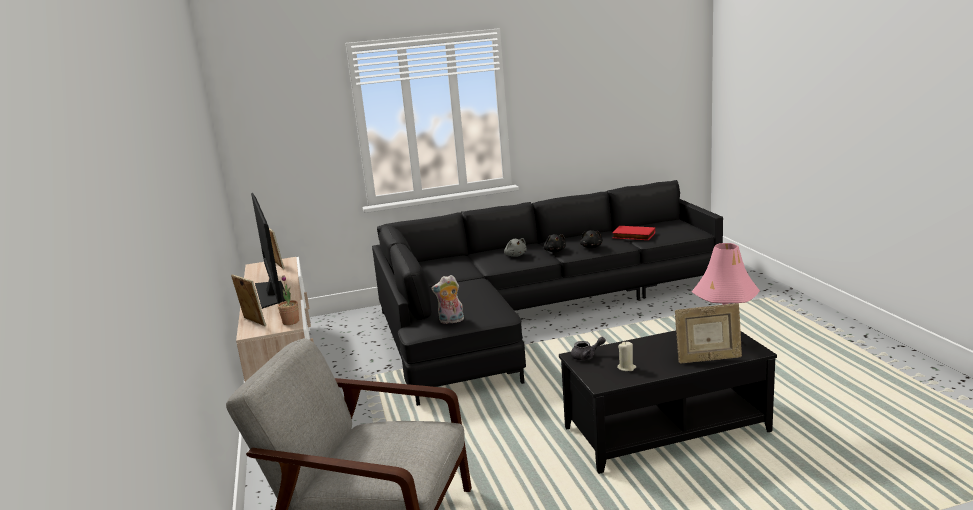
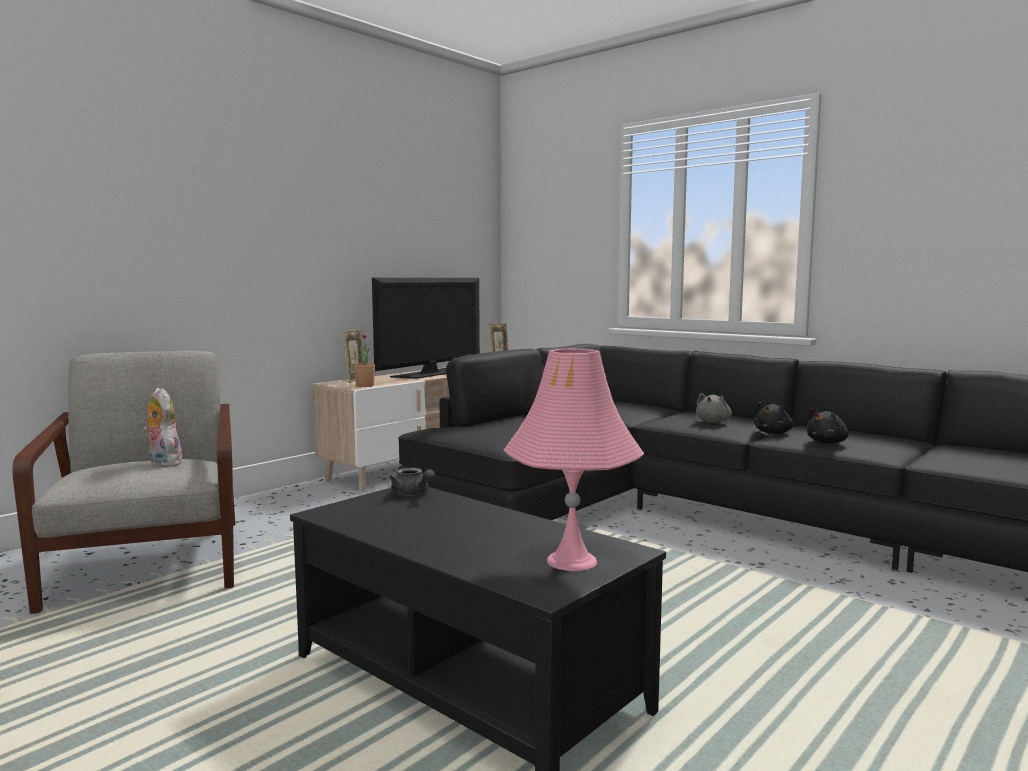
camera: 55 degrees right, 10 degrees down
(451, 321) = (463, 433): plush toy -> plush toy (162, 463)
(626, 368) = (390, 517): beige candle -> none
(633, 236) = (934, 452): red book -> none
(708, 359) = (468, 560): picture frame -> none

